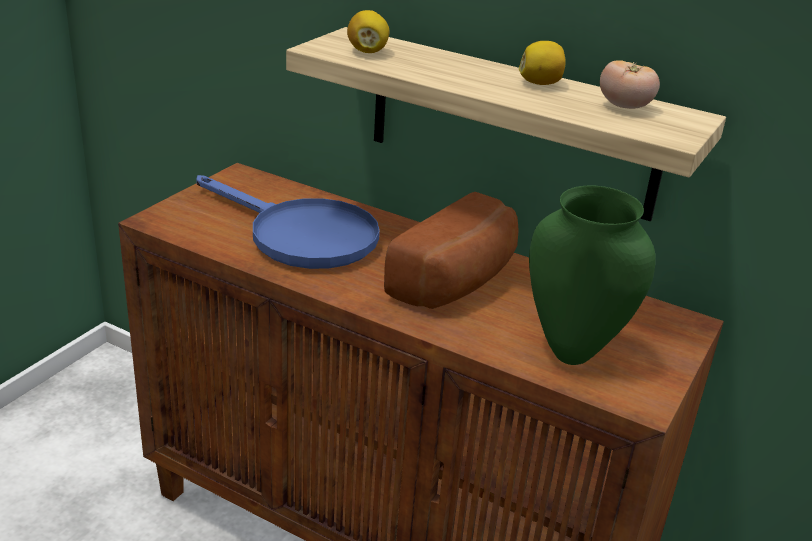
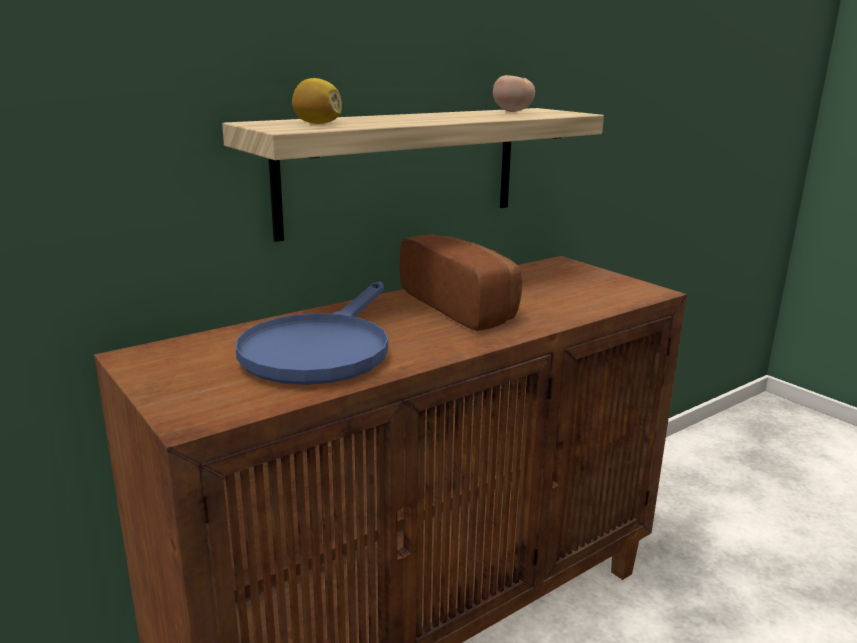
camera: 65 degrees left, 10 degrees down
(300, 235) = (322, 349): blue frying pan -> blue frying pan turned 135 degrees clockwise
(540, 83) = (449, 114): lemon -> none
(574, 351) = (585, 294): green vase -> none

